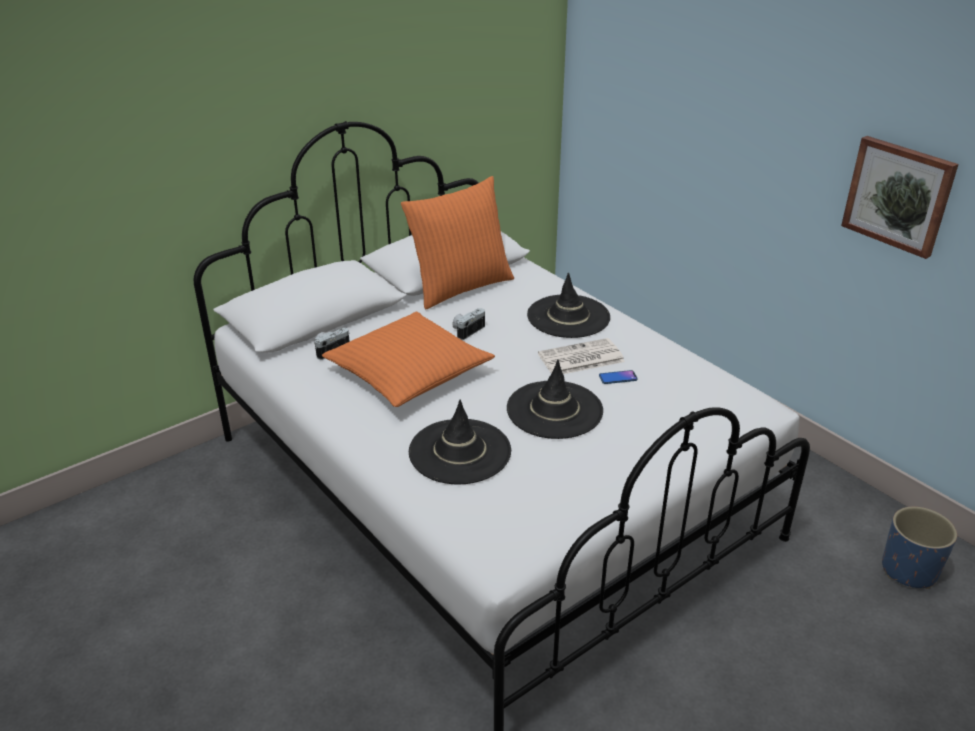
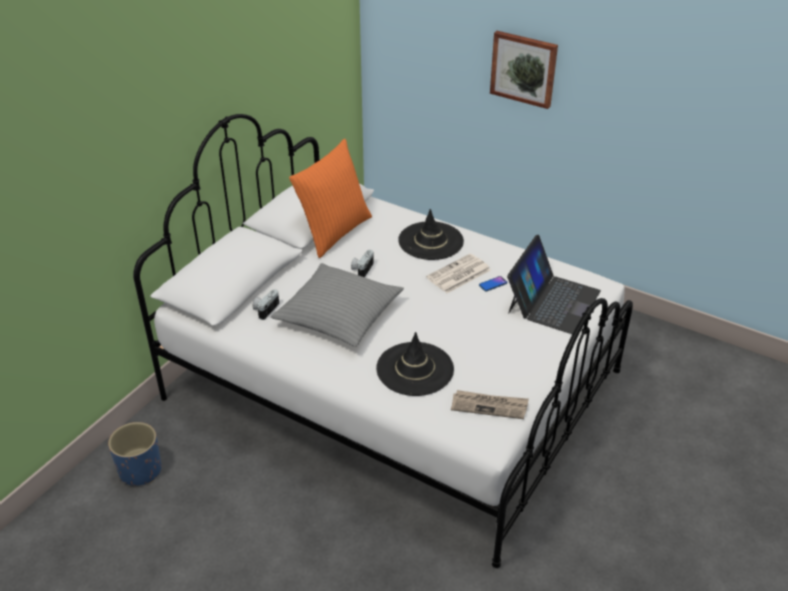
camera: 20 degrees left, 5 degrees up
(408, 372) = (338, 315): orange pillow -> grey pillow
(527, 518) = (489, 406): none -> newspaper
(554, 410) = (462, 320): black hat -> none
(686, 413) = (552, 301): none -> laptop
(898, 195) = (660, 115): picture -> picture (524, 68)
(908, 570) = (701, 372): blue planter -> blue planter (140, 471)

